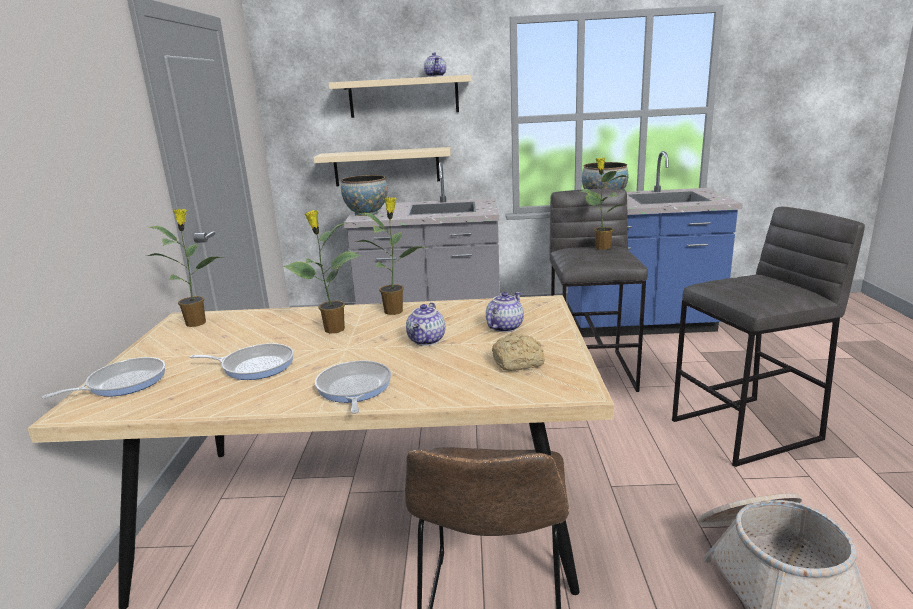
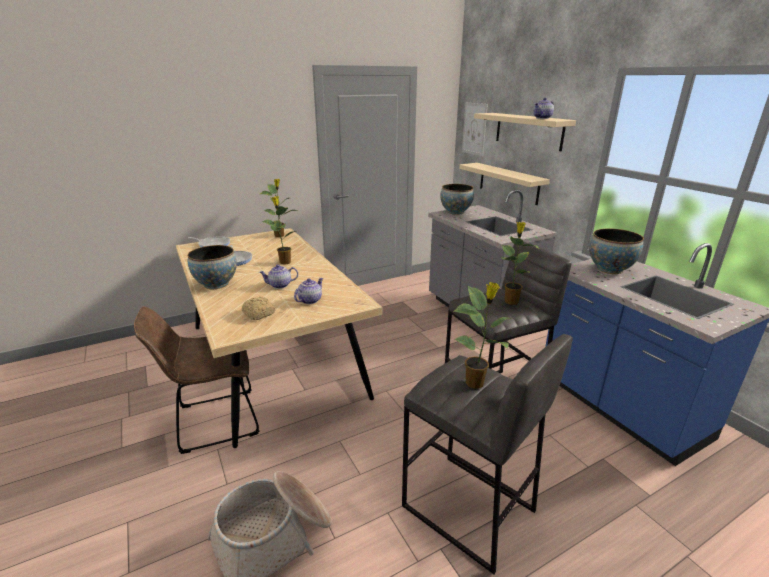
camera: 60 degrees right, 5 degrees up
(302, 109) = (474, 129): none -> picture
(353, 389) = (216, 284): frying pan -> bowl
(395, 311) = (319, 268): potted plant -> potted plant (476, 383)
(504, 327) = (309, 300): teapot -> teapot turned 60 degrees counterclockwise

